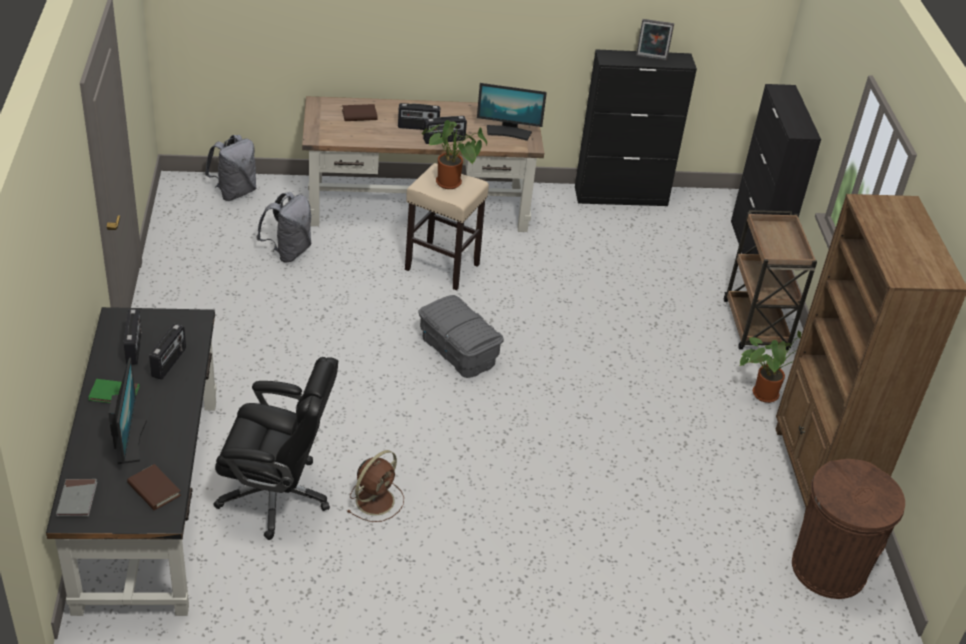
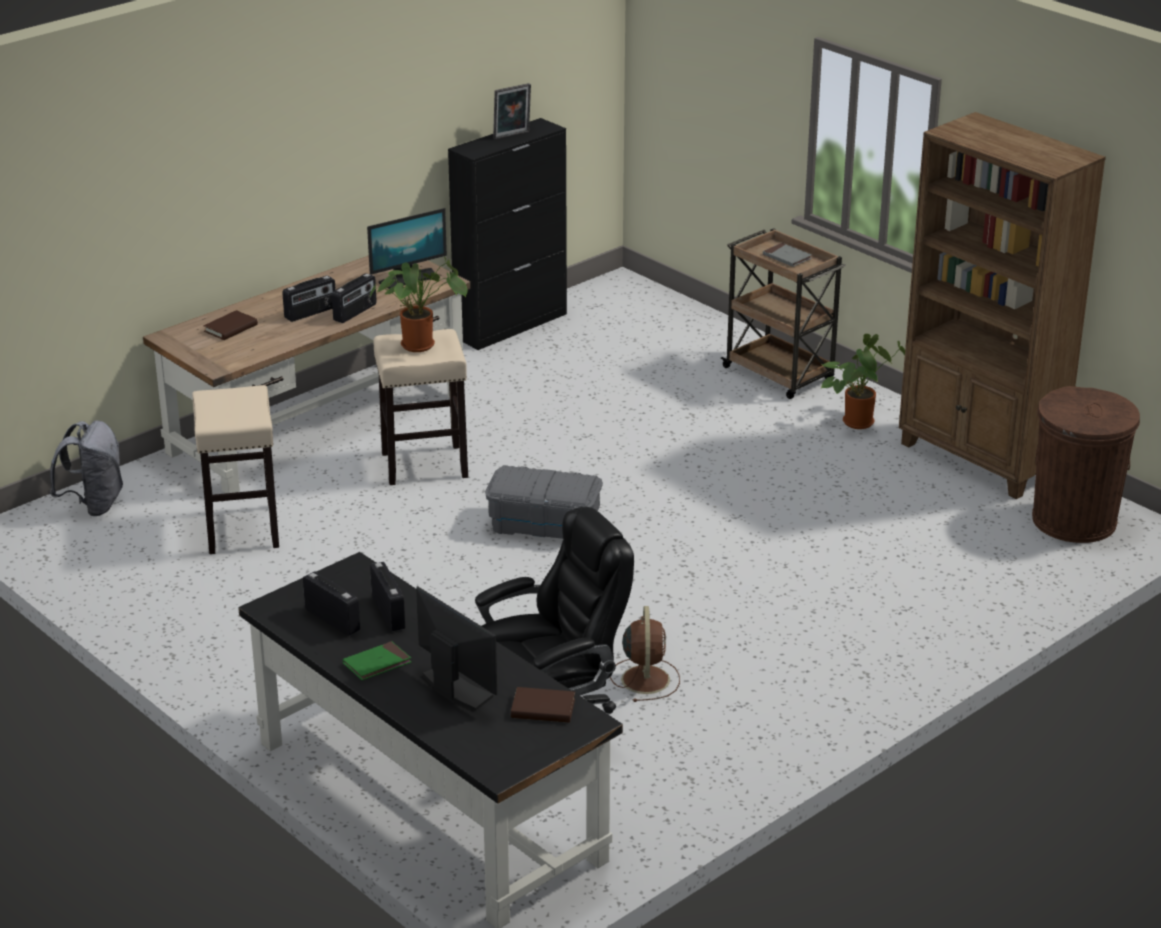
camera: 35 degrees left, 10 degrees down
(77, 499) = (484, 755): grey book -> grey book (787, 257)
(288, 252) = (242, 528): grey backpack -> beige stool
(754, 250) = (694, 314): black cabinet -> none

